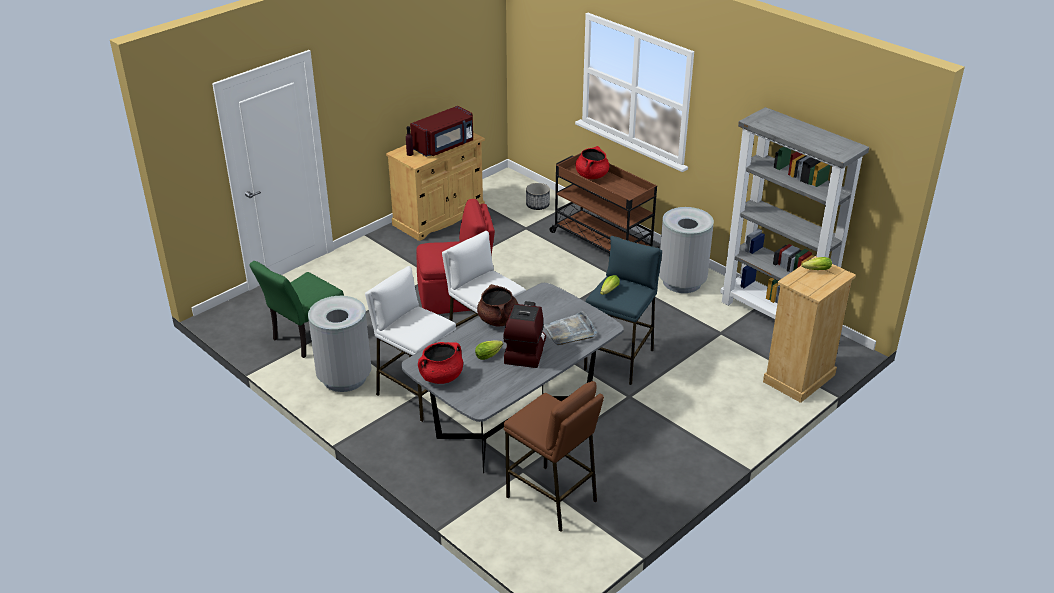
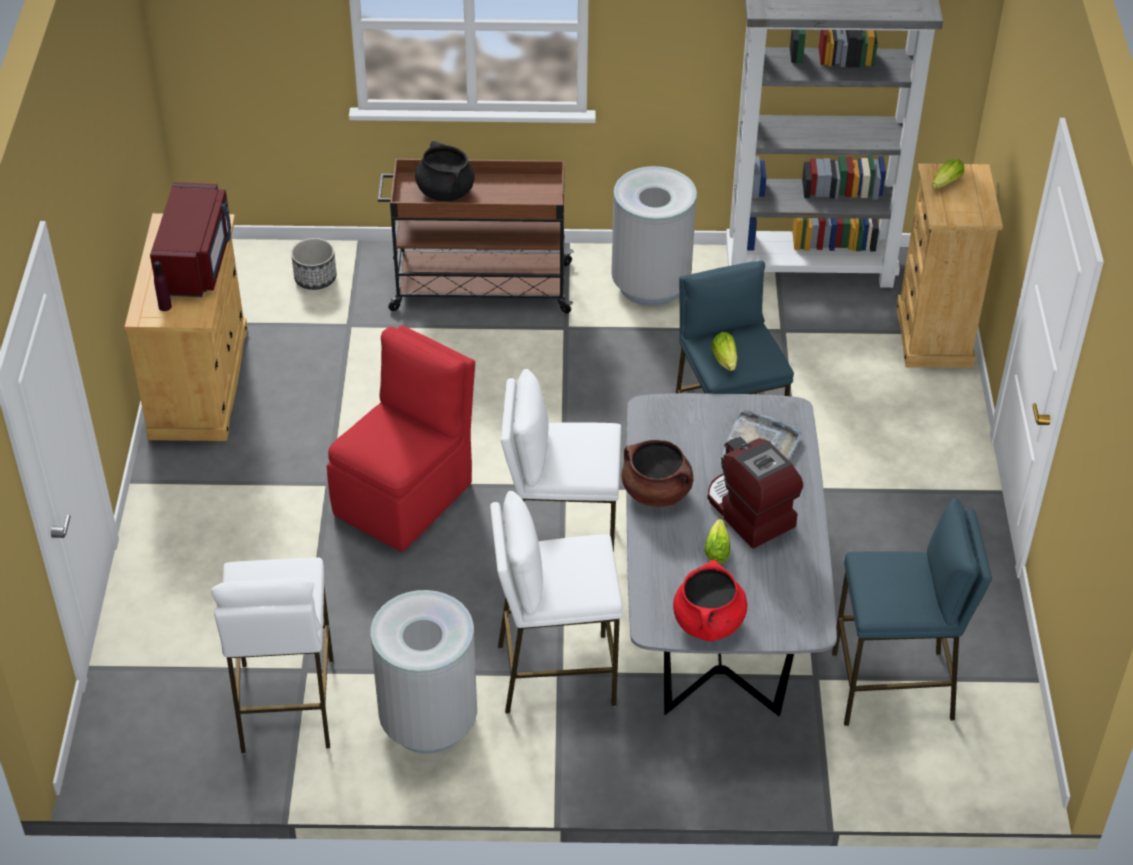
camera: 45 degrees left, 10 degrees up
(304, 338) = (286, 706): green chair -> white stool
(552, 499) = (893, 687): brown stool -> blue stool
(592, 175) = (445, 192): red cooking pot -> black cooking pot

